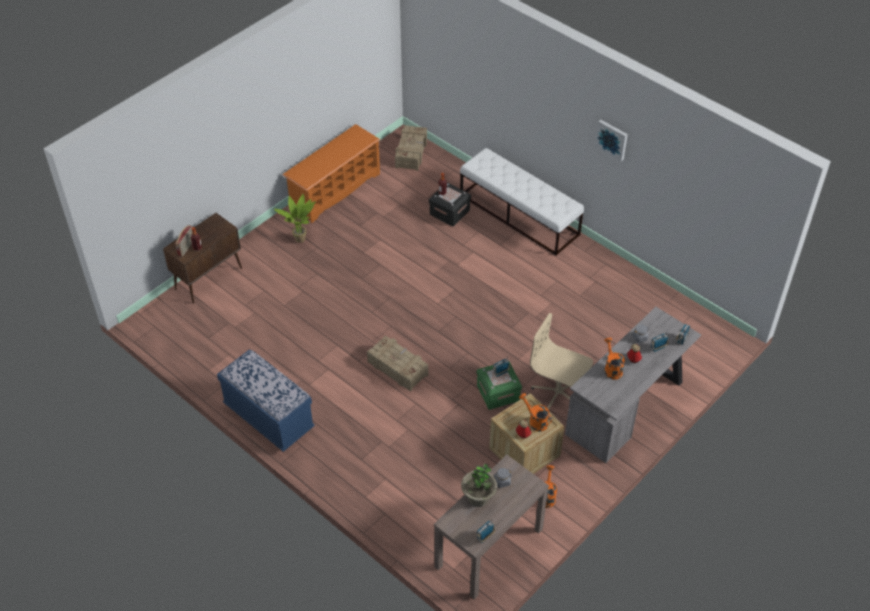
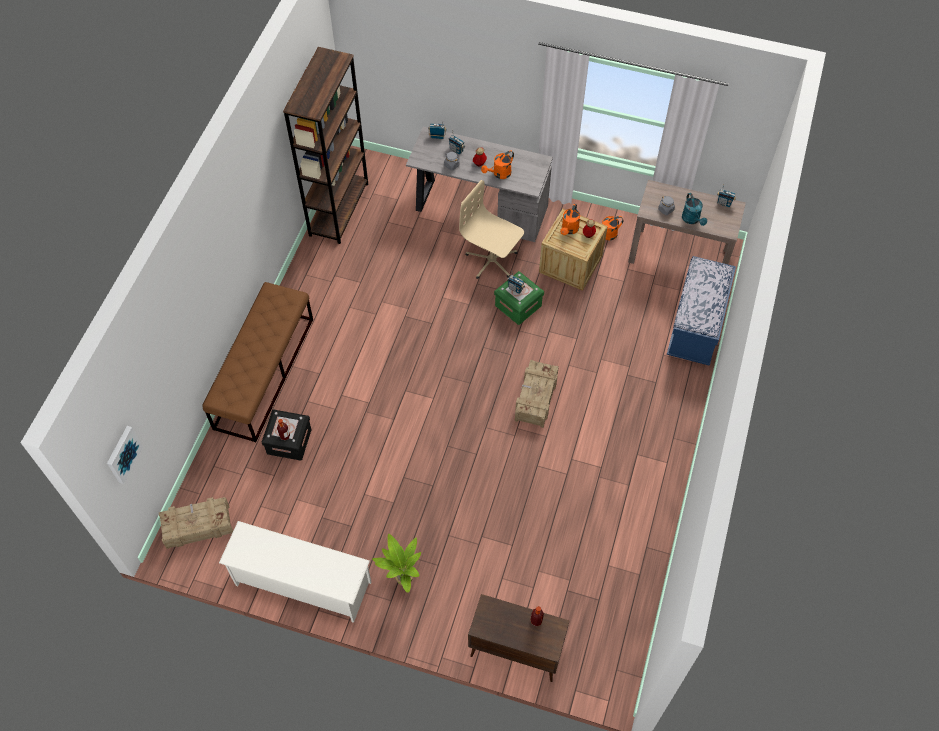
camera: 115 degrees left, 10 degrees up
(187, 247) = (542, 633): radio -> none
(269, 417) = (660, 483): blue bench -> blue bench (696, 327)
(335, 190) = (302, 583): orange shoe rack -> white shoe rack
(478, 498) = (692, 220): potted plant -> turquoise watering can
(519, 215) = (264, 372): white bench -> brown bench
(558, 393) = (491, 261): beige office chair -> beige office chair turned 120 degrees clockwise
(612, 139) = (251, 191): picture -> picture (122, 454)
(671, 306) = (339, 209): none -> brown bookcase

